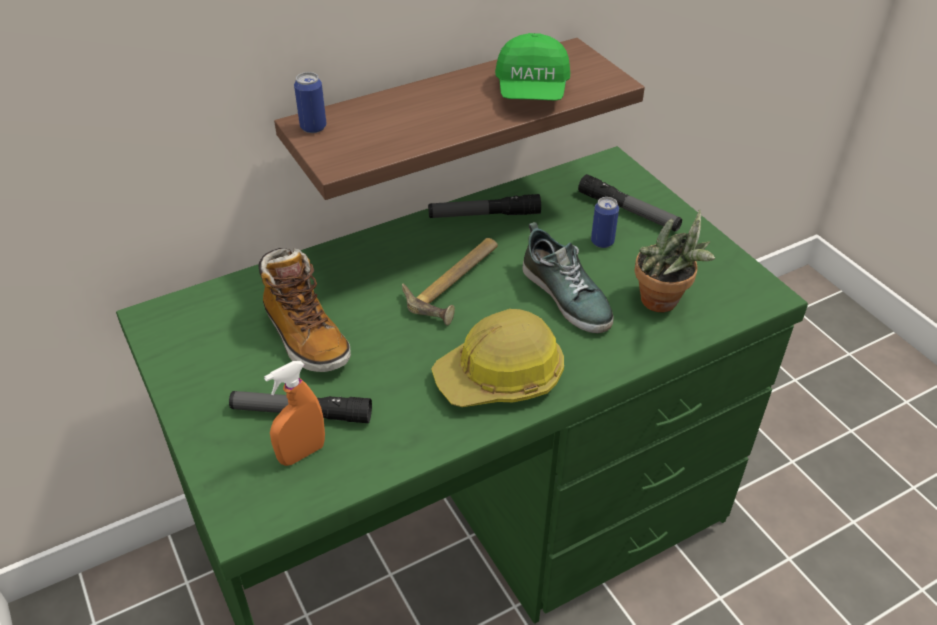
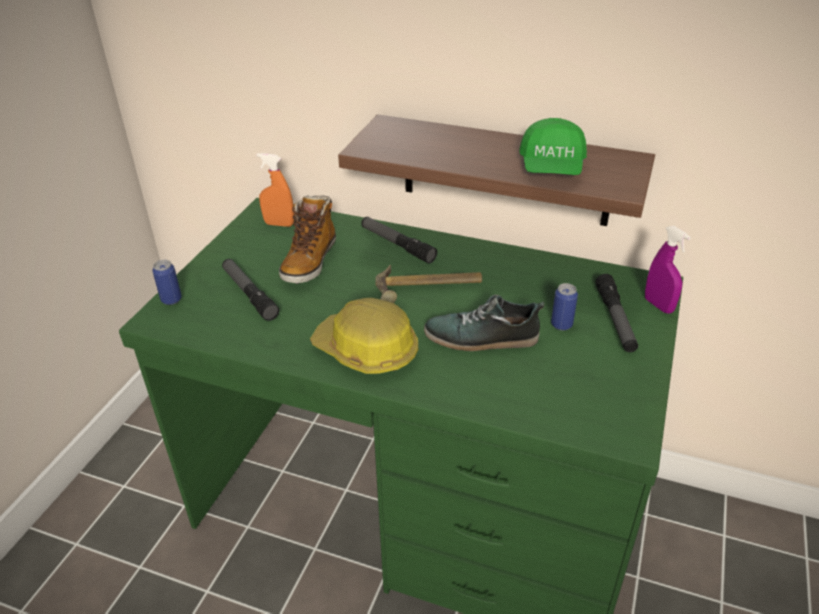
camera: 50 degrees right, 5 degrees down
(302, 453) = (220, 311): orange spray bottle -> orange spray bottle (279, 224)
(313, 127) = (387, 126): can -> can (171, 299)
(484, 215) = (509, 262): flashlight -> flashlight (397, 245)
(532, 91) = (551, 168): green cap -> green cap turned 45 degrees counterclockwise
(567, 295) = (482, 338): shoe -> shoe turned 75 degrees clockwise
(637, 180) = (658, 305): none -> purple spray bottle
(664, 303) = (539, 387): potted plant -> none

